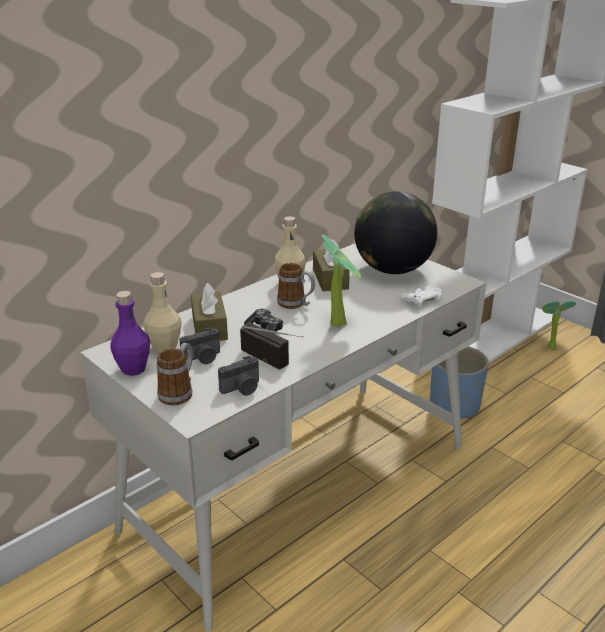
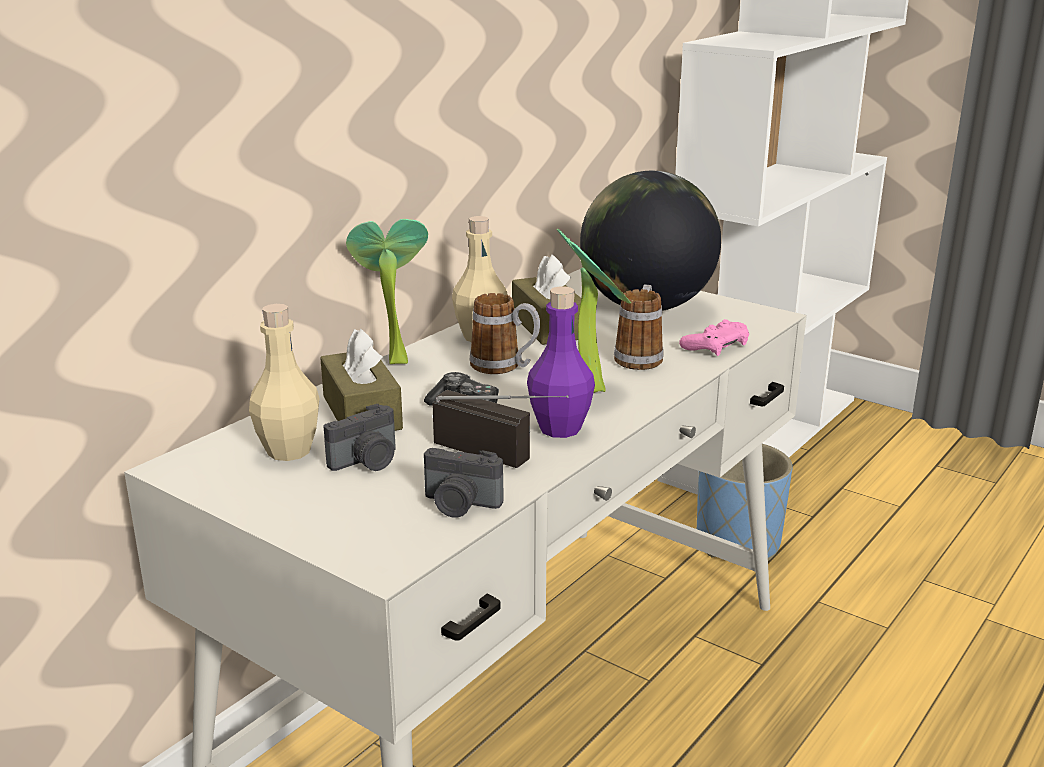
camera: 10 degrees left, 5 degrees down
(133, 369) = (239, 490): purple bottle -> purple bottle (560, 428)
(179, 392) = (342, 521): mug -> mug (640, 356)
(242, 389) = (460, 505): camera -> camera turned 60 degrees clockwise
(422, 300) = (715, 346): white game controller -> pink game controller
(549, 347) = (855, 442): potted plant -> potted plant (393, 360)

